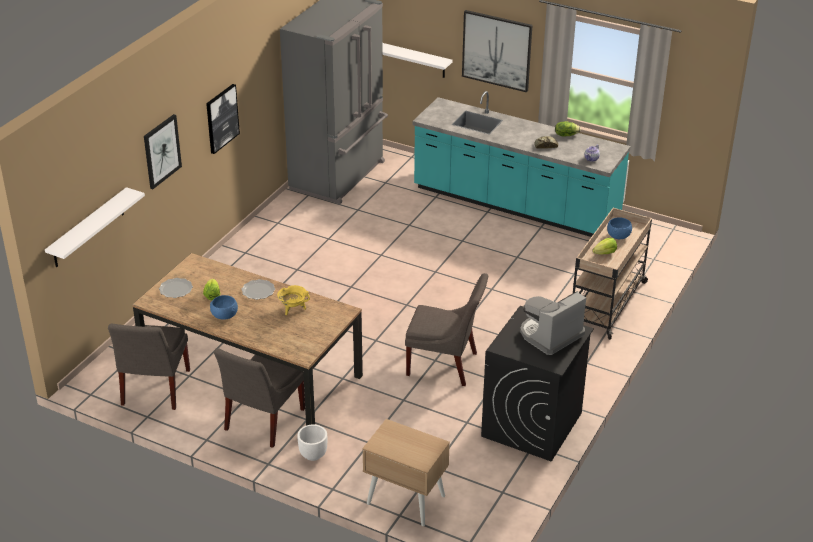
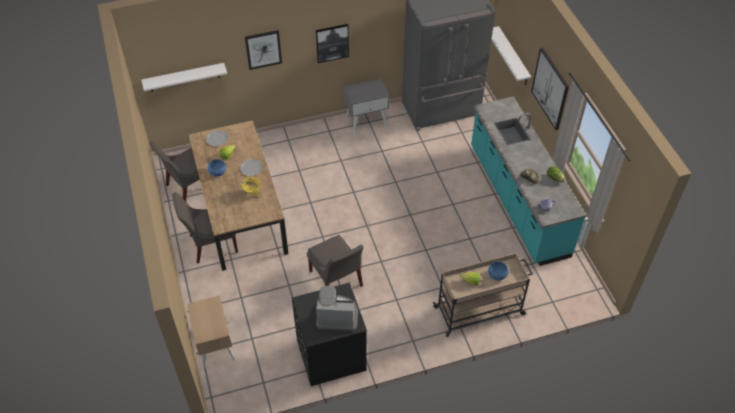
camera: 45 degrees right, 15 degrees up
(273, 223) = (366, 121): none -> grey nightstand
(313, 455) = (208, 283): white planter -> none

